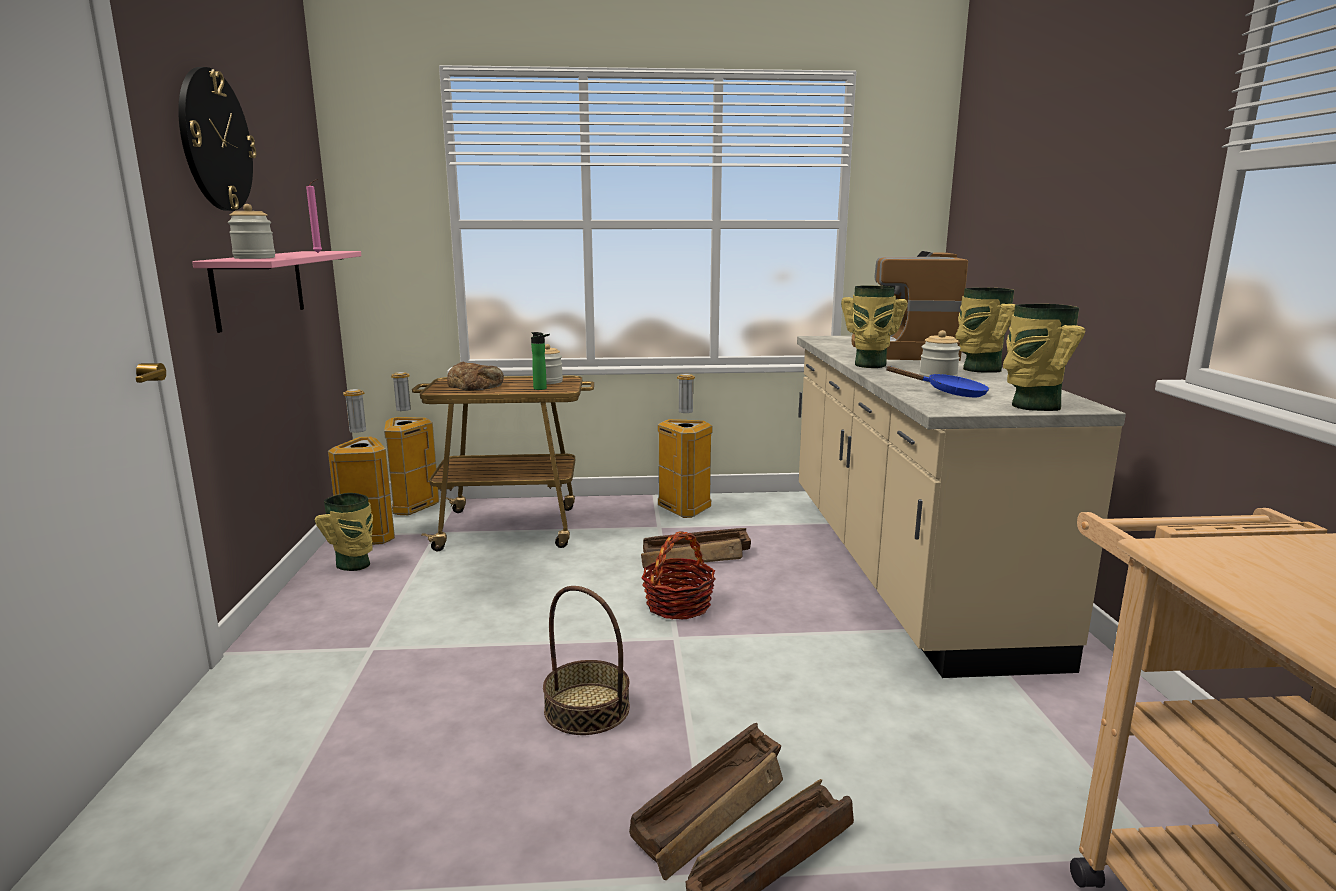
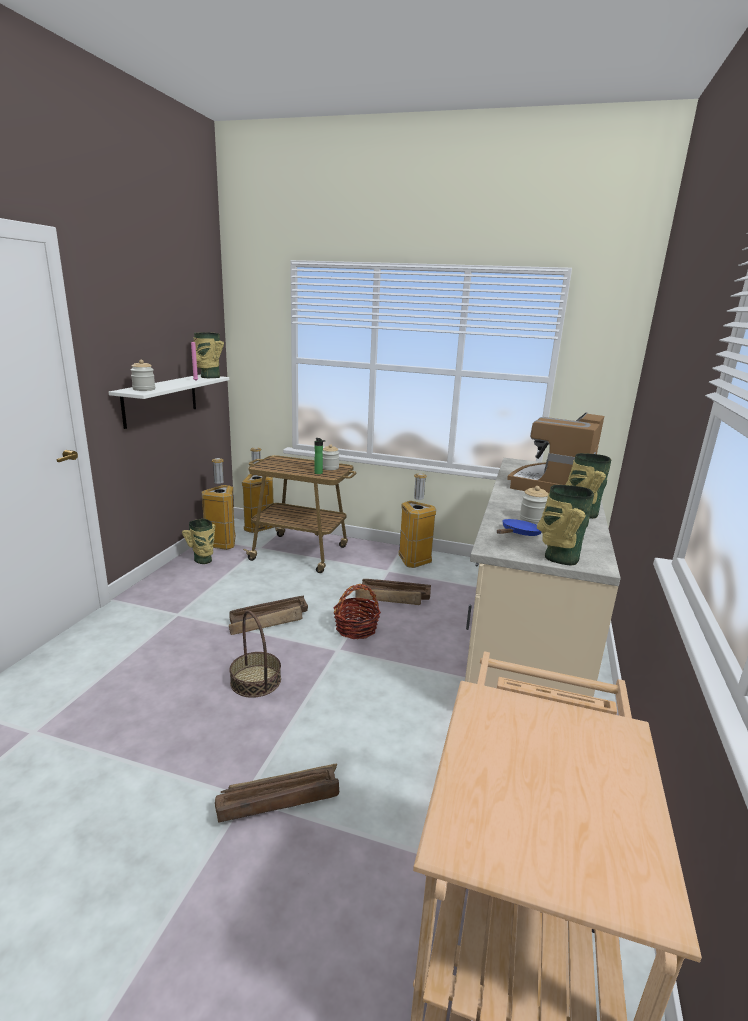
camera: 20 degrees right, 5 degrees up
(215, 141) = (133, 321): wall clock -> none
(260, 287) = (160, 400): pink shelf -> white shelf
(476, 385) = (286, 464): bread -> none
(714, 808) = (275, 760): crate -> crate (269, 621)
(869, 365) = (507, 496): vase -> vase (209, 377)
(949, 393) = (519, 534): blue frying pan -> blue frying pan turned 90 degrees counterclockwise

